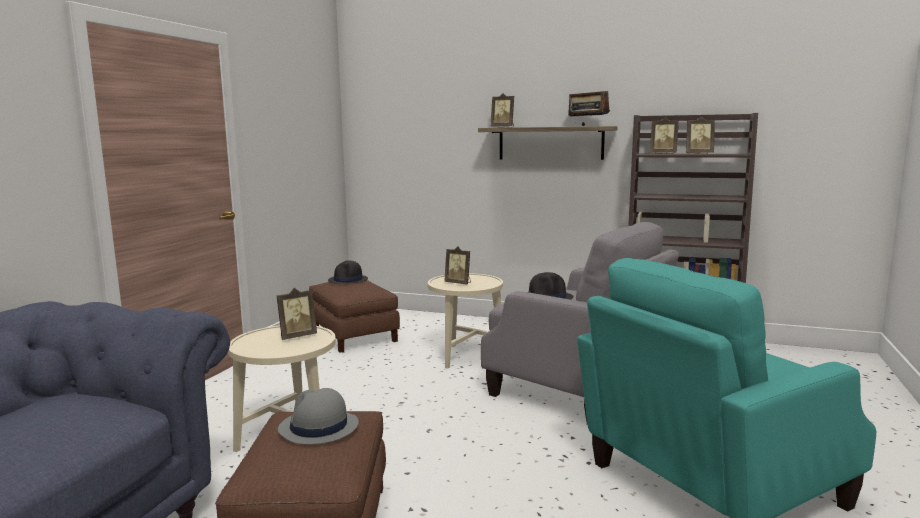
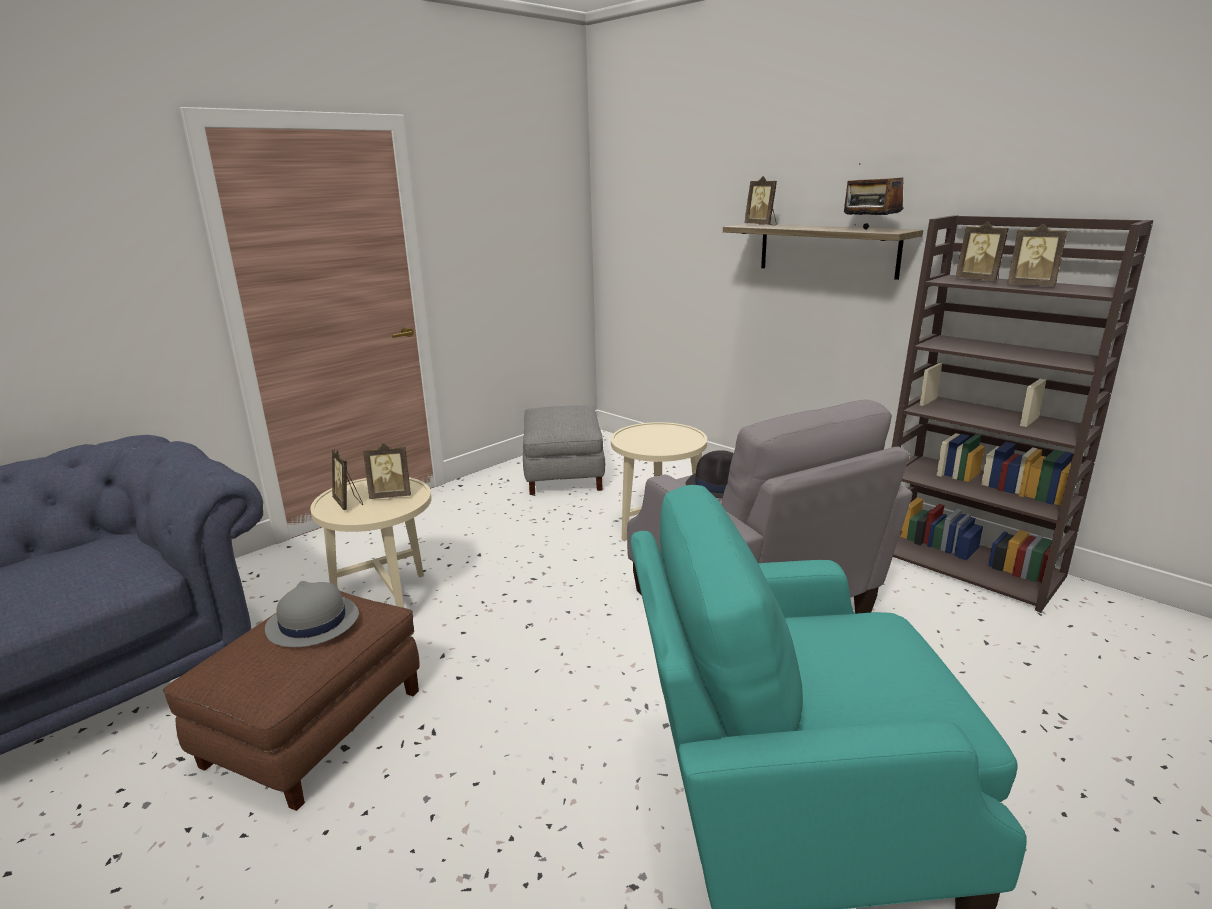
camera: 25 degrees right, 10 degrees up
(348, 280) = (562, 409): black hat -> none
(353, 335) = (563, 473): brown ottoman -> grey ottoman
(459, 283) = (649, 439): picture frame -> picture frame (348, 503)

